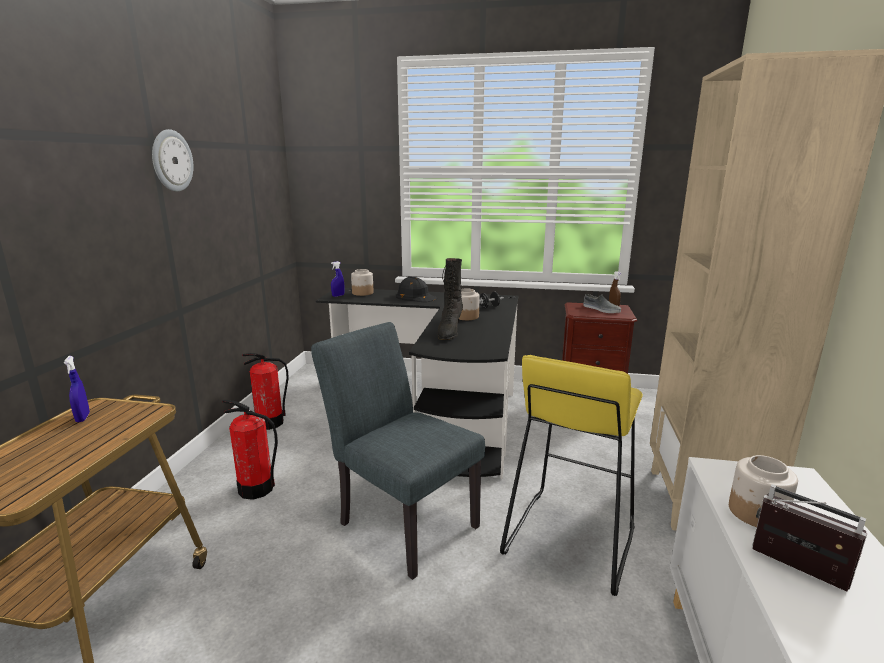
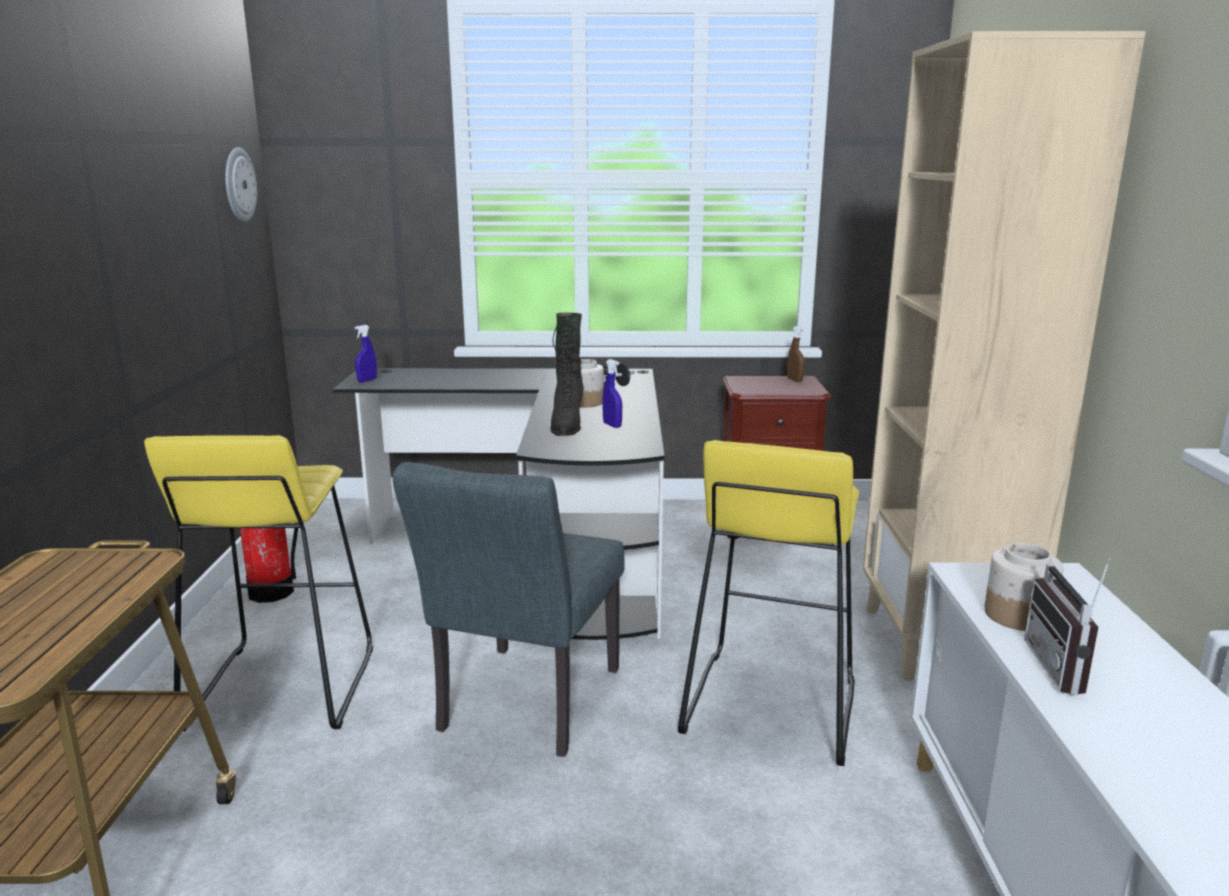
camera: 10 degrees left, 0 degrees up
(83, 418) = (37, 577): blue spray bottle -> blue spray bottle (612, 425)
(171, 161) = (109, 166): wall clock -> wall clock (238, 185)
(256, 489) = (281, 688): fire extinguisher -> yellow stool
(362, 293) = (406, 375): jar -> none
(401, 520) = (523, 707): grey chair -> grey chair turned 105 degrees counterclockwise
(415, 297) = (494, 377): black hard hat -> none
(601, 309) = (777, 383): grey shoe -> none
(794, 571) = (1066, 669): radio -> radio turned 120 degrees counterclockwise

